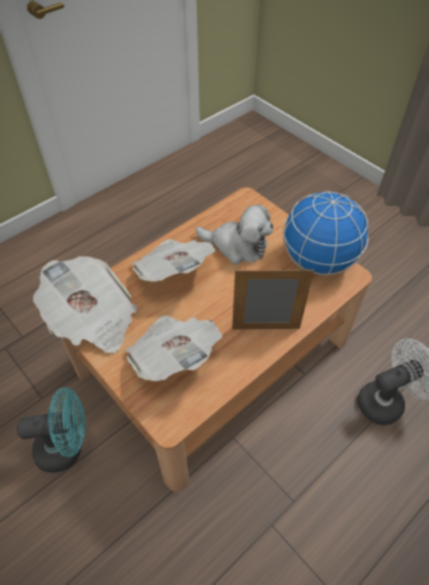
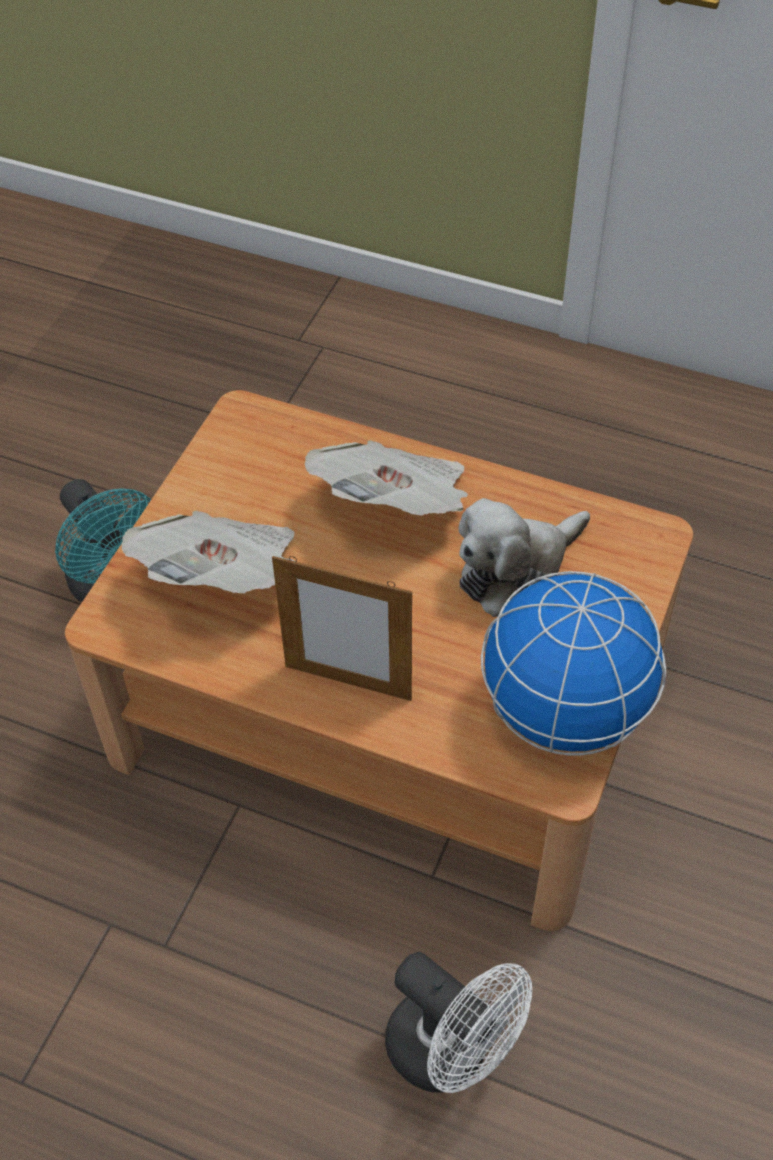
camera: 65 degrees right, 0 degrees up
(93, 319) = (238, 450): newspaper -> none
(237, 246) = (516, 570): plush toy -> plush toy turned 60 degrees clockwise
(265, 328) = (348, 682): picture frame -> picture frame turned 135 degrees clockwise

